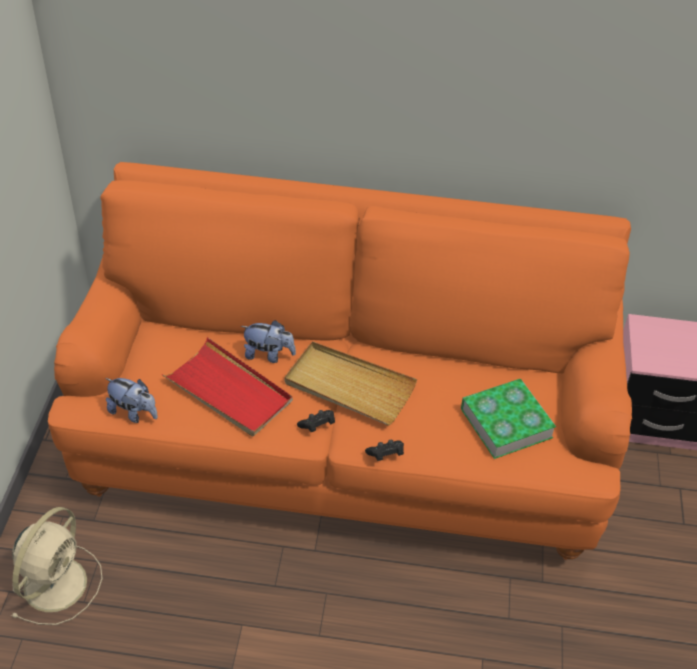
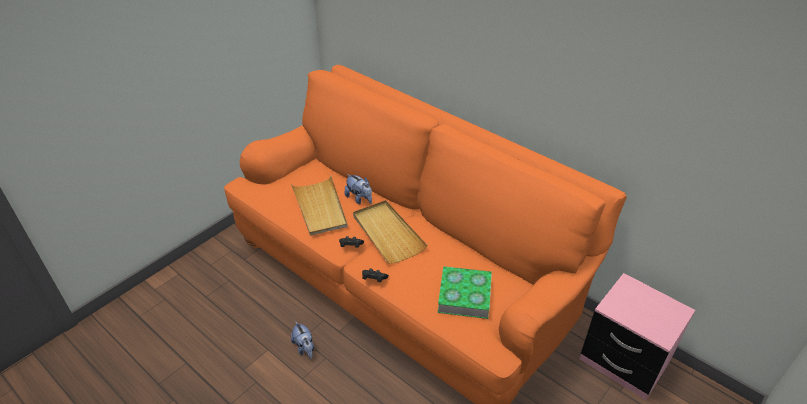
camera: 35 degrees right, 5 degrees down
(57, 582) = (202, 280): beige fan -> none
(133, 412) = (264, 198): plush toy -> plush toy (305, 348)
(229, 391) = (320, 208): red tray -> beige tray

